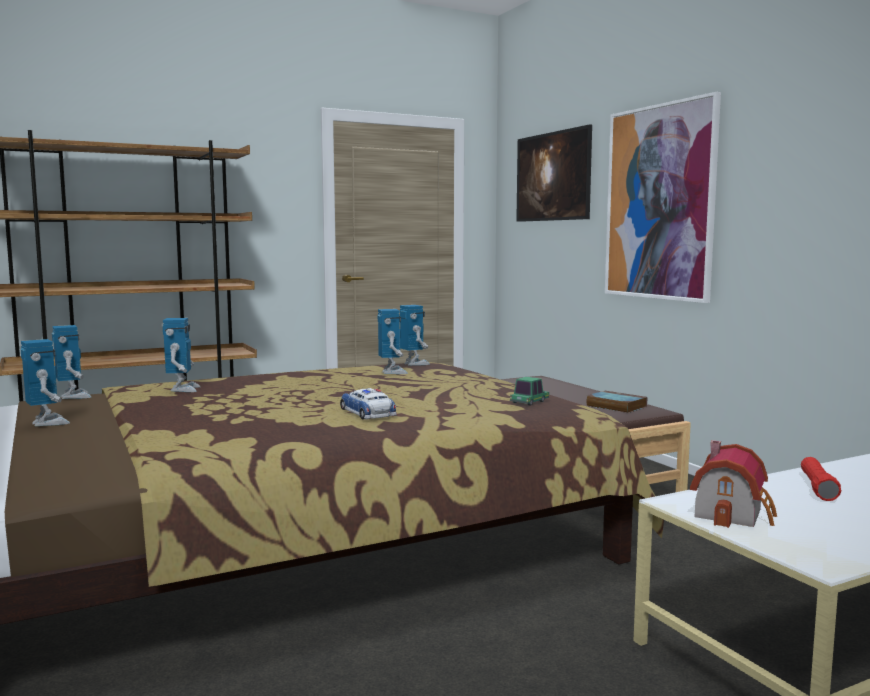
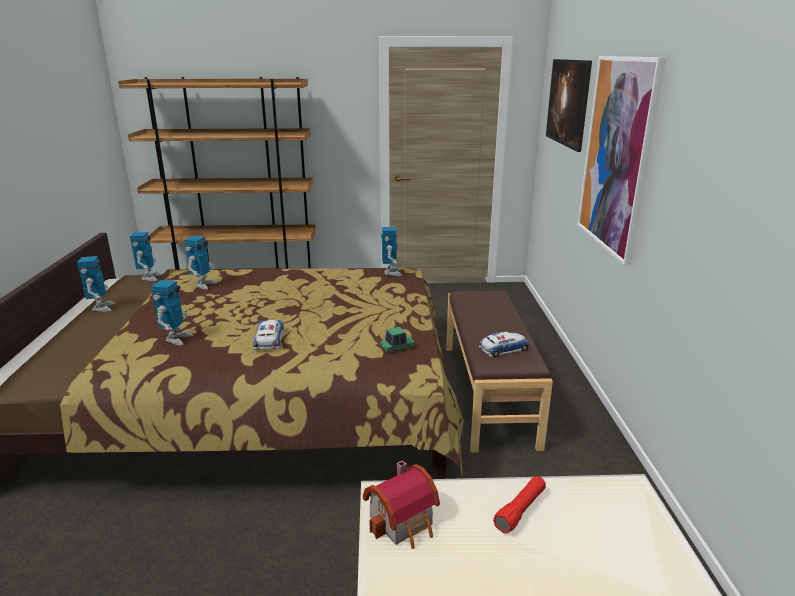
camera: 25 degrees right, 15 degrees up
(392, 372) = (358, 284): toy robot -> toy robot (176, 339)
(614, 406) = (503, 349): book -> toy car

